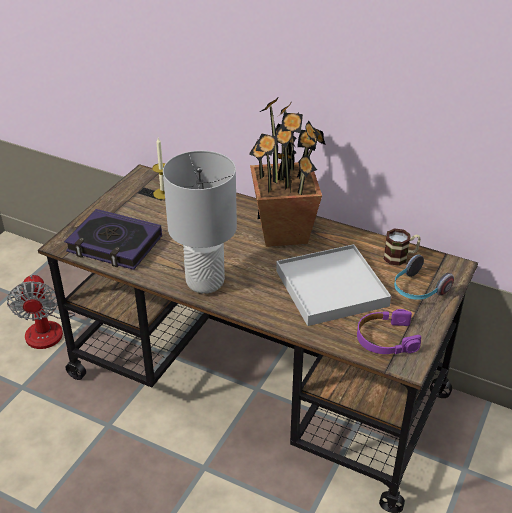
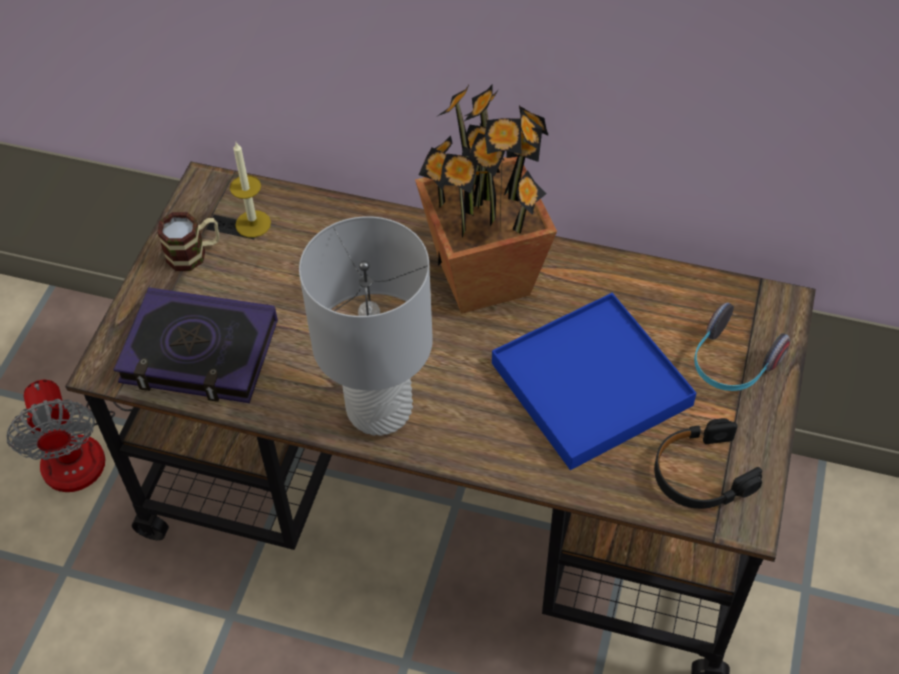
camera: 10 degrees left, 15 degrees up
(331, 288) = (591, 384): white tray -> blue tray
(385, 339) = (701, 473): purple headphones -> black headphones
(400, 257) = (689, 299): mug -> mug (194, 253)

